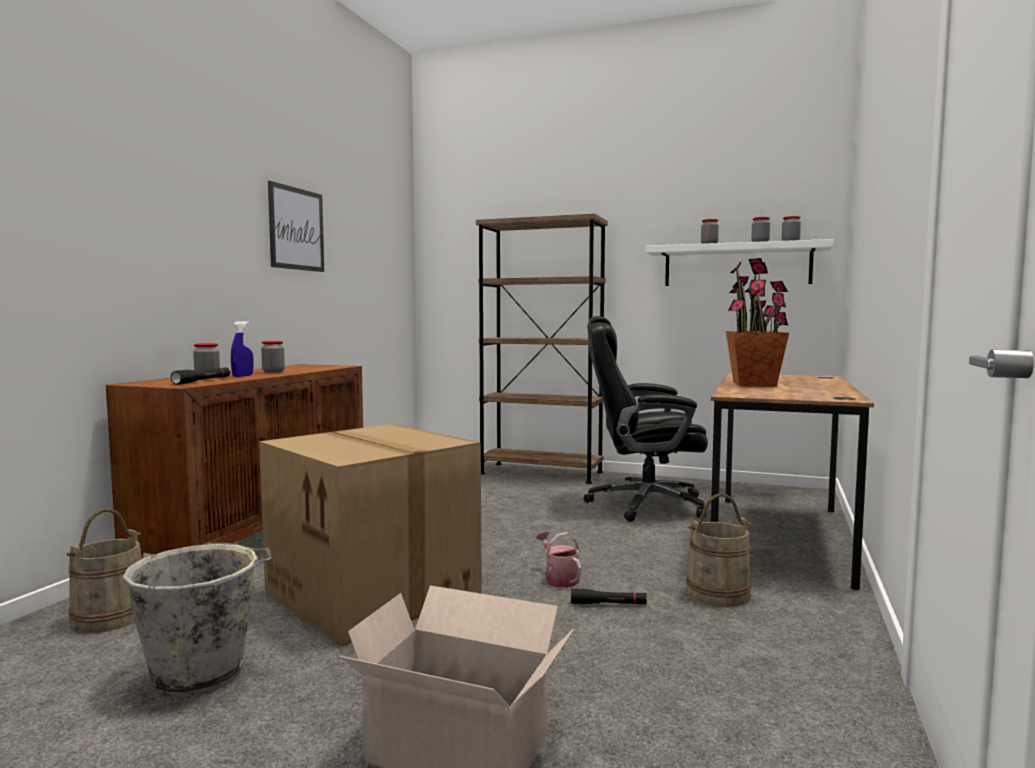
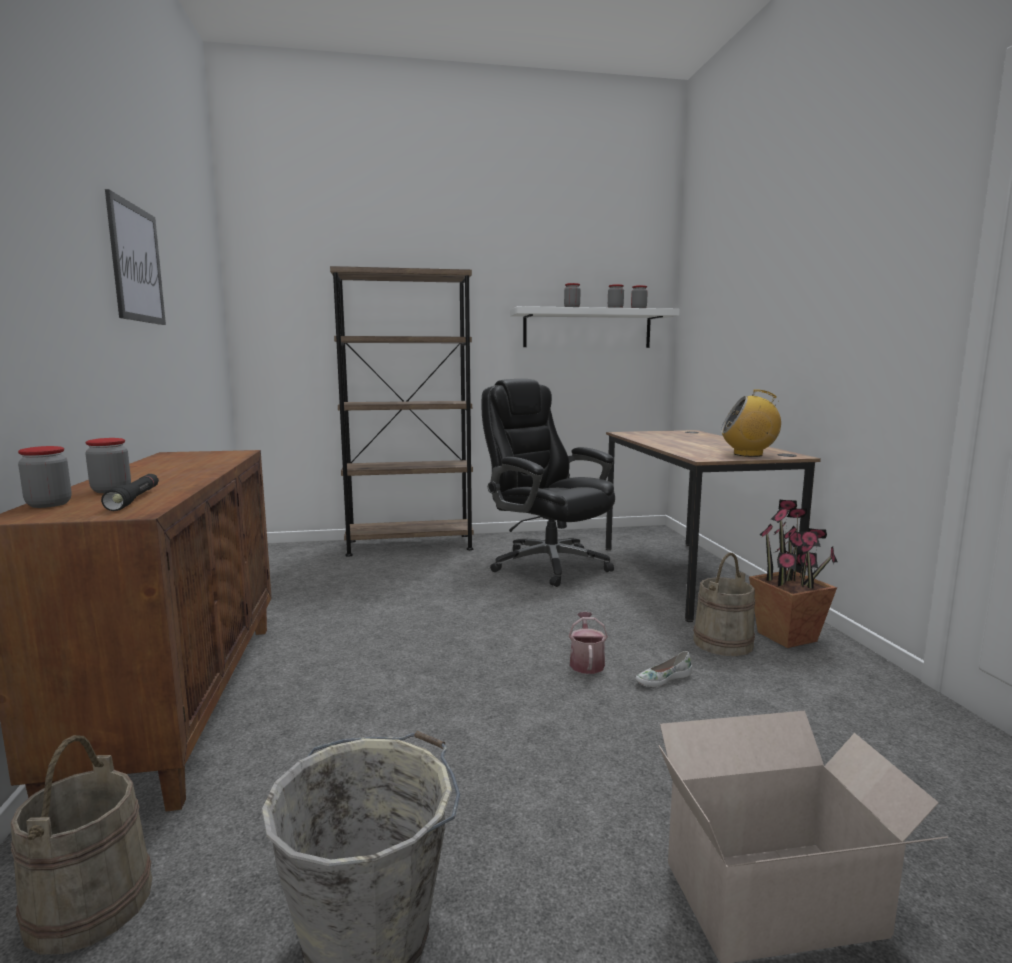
camera: 30 degrees left, 5 degrees up
(243, 376) = (161, 482): blue spray bottle -> none
(273, 372) = (179, 470): jar -> jar (49, 504)
(376, 593) = (433, 734): cardboard box -> none
(559, 578) = (586, 662): watering can -> watering can turned 60 degrees clockwise
(608, 604) = (662, 678): black flashlight -> white shoe
(643, 504) = (548, 564): black office chair -> black office chair turned 75 degrees clockwise
(754, 384) = (675, 444): potted plant -> potted plant (787, 637)
(797, 395) = (748, 454): none -> radio

